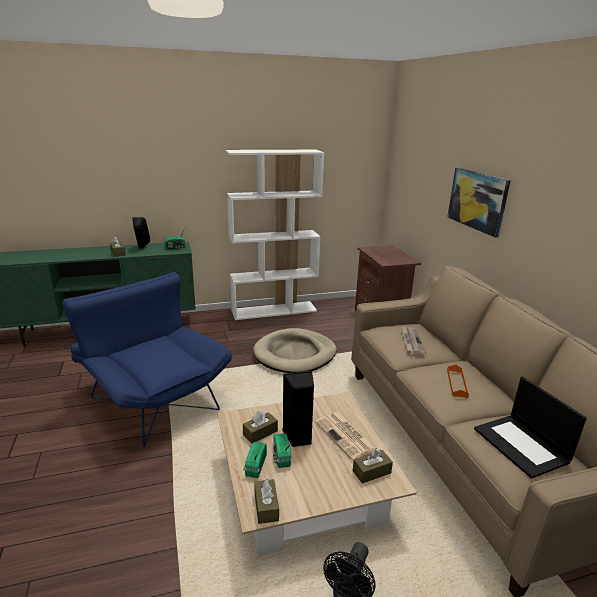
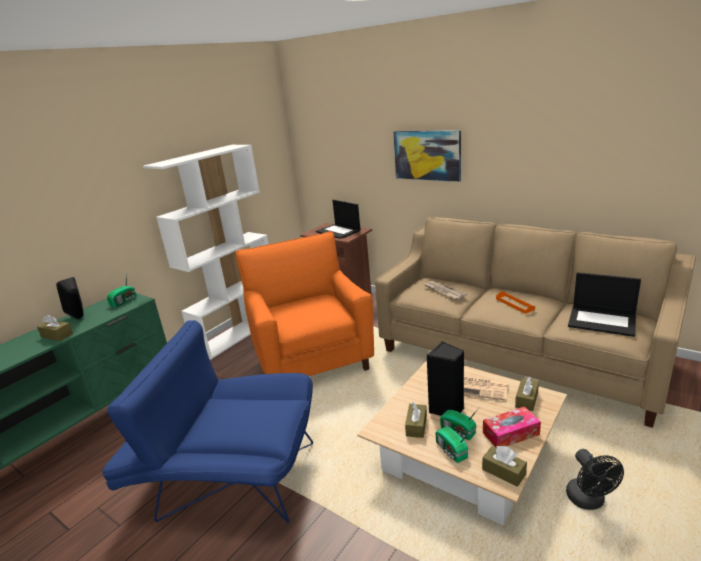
camera: 35 degrees left, 0 degrees up
(295, 354) = (312, 359): beige dog bed -> orange armchair
(316, 486) = (511, 433): none -> tissue box
(390, 255) = (338, 231): none -> laptop

